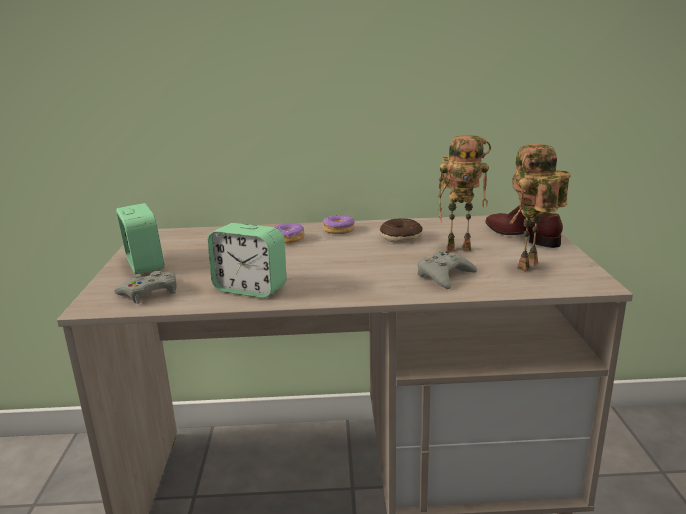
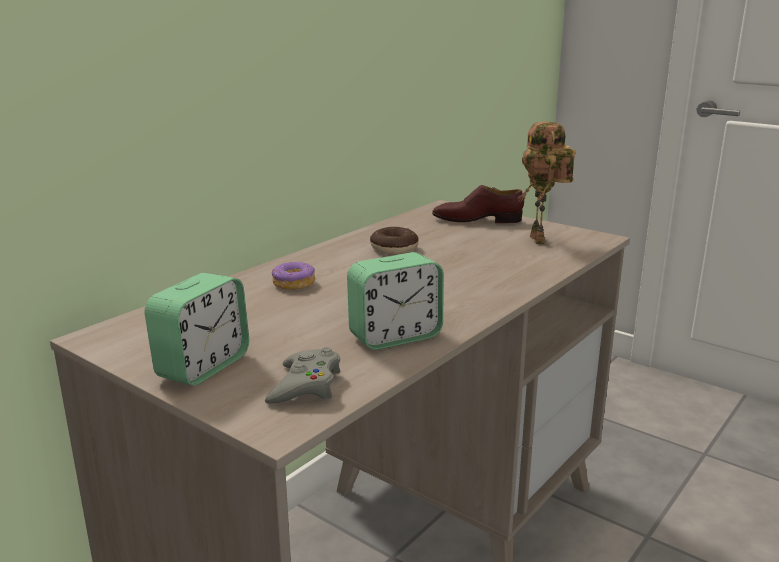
camera: 50 degrees left, 0 degrees up
(144, 264) = (203, 366): alarm clock -> alarm clock turned 105 degrees clockwise
(339, 230) = (320, 260): donut -> none
(444, 275) = (507, 265): grey game controller -> none
(460, 247) = (460, 242): toy robot -> none

